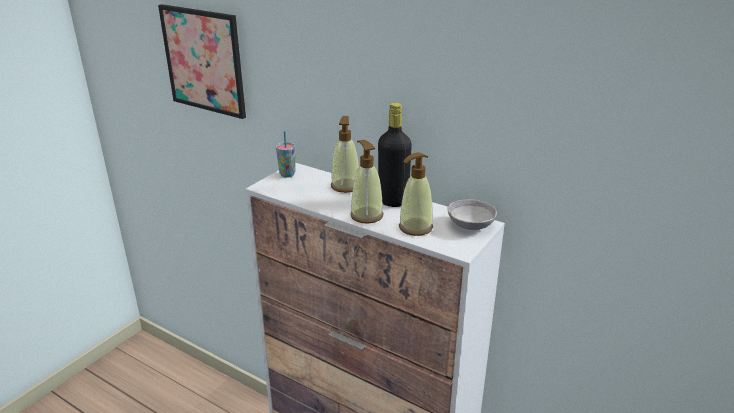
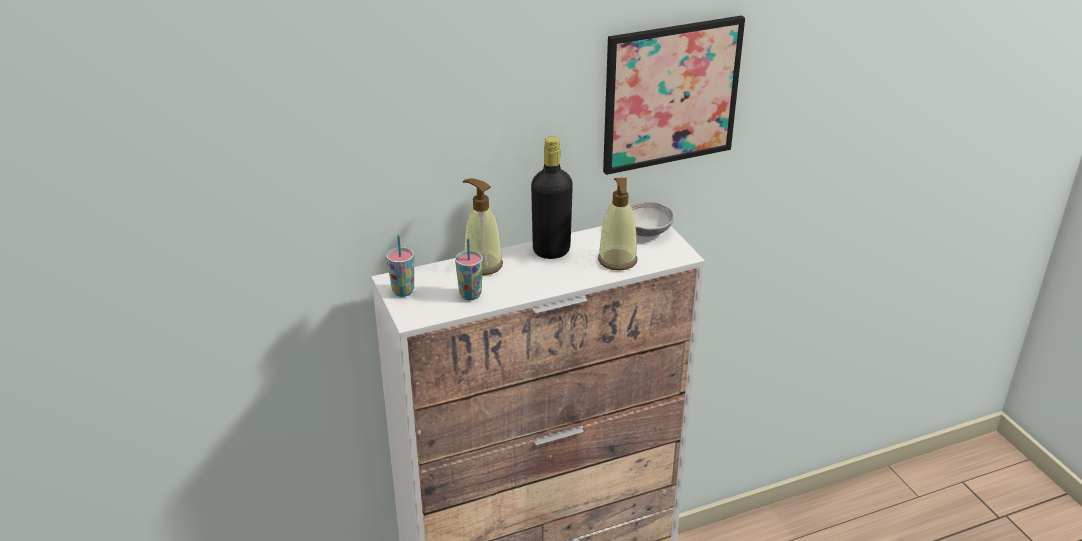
camera: 55 degrees left, 5 degrees up
(204, 61) = (165, 200): picture -> picture (671, 94)
(307, 194) = (470, 295): none -> cup
(366, 215) = (563, 277): soap dispenser -> none

